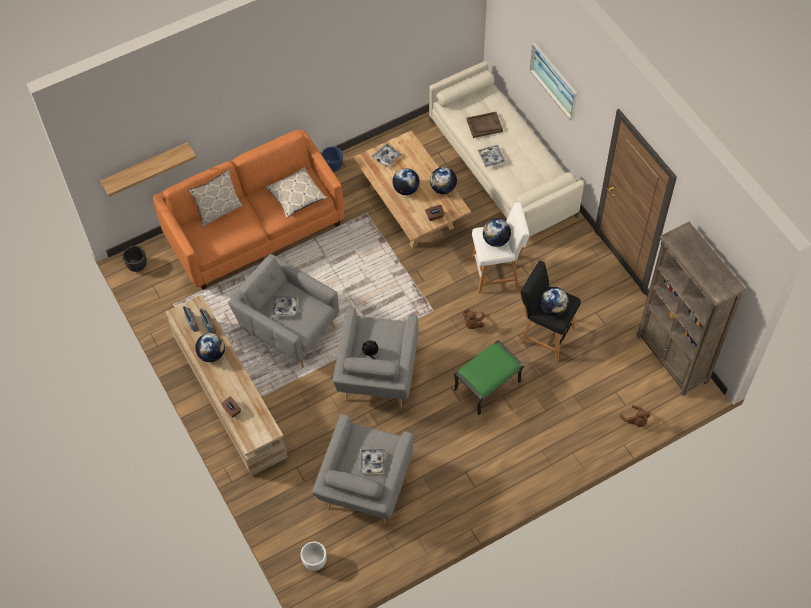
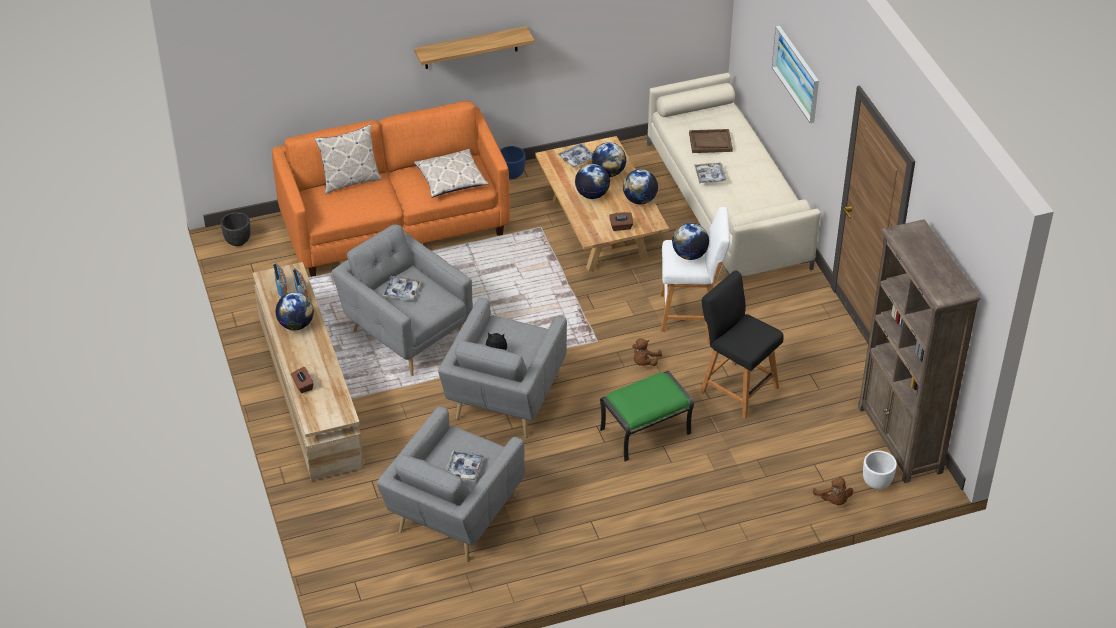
camera: 10 degrees right, 15 degrees down
(146, 167) = (269, 103): shelf -> shelf (471, 48)
(315, 561) = (365, 587): white planter -> white planter (877, 482)
(552, 309) = (743, 336): globe -> globe (608, 173)

